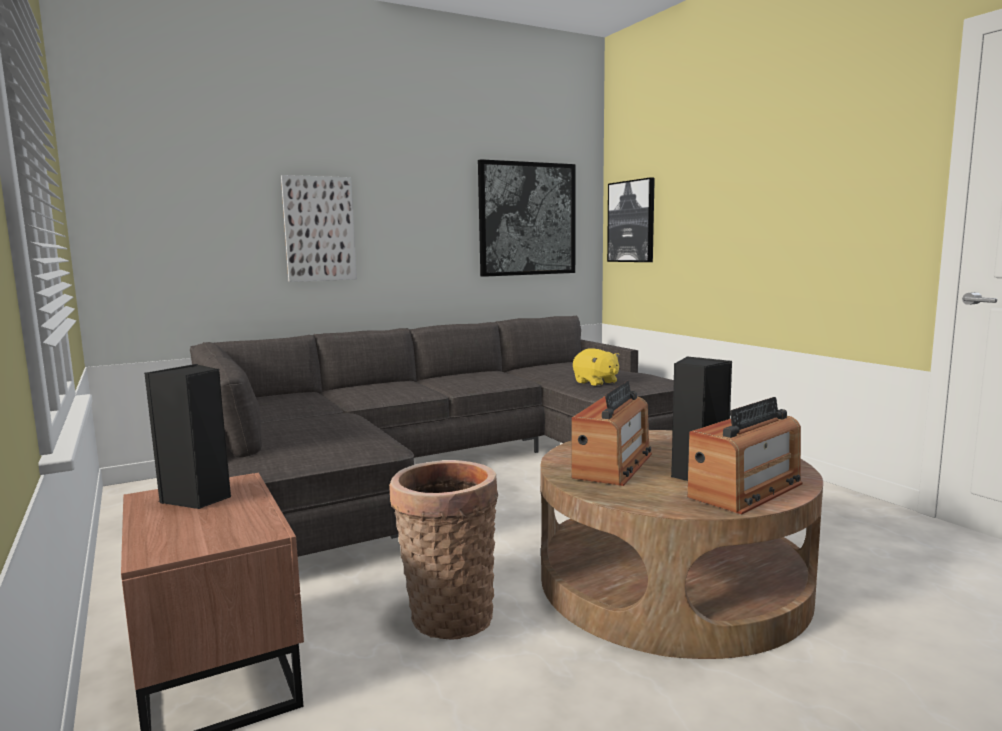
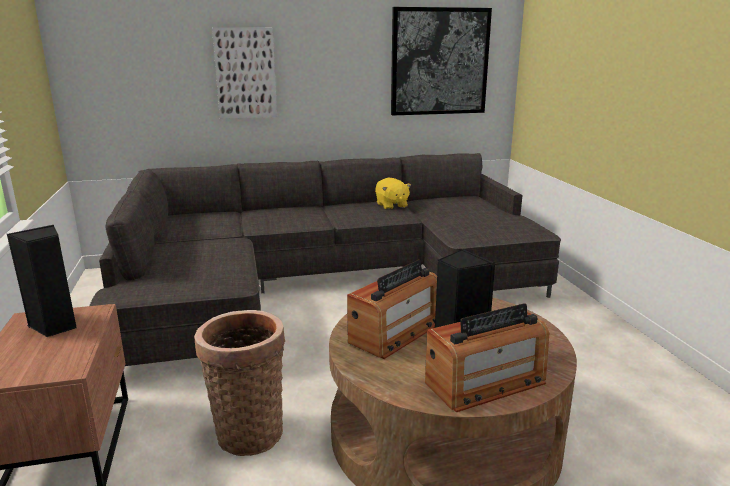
camera: 15 degrees right, 10 degrees up
(596, 382) = (467, 226): yellow plush toy -> yellow plush toy (391, 205)
(631, 221) = (539, 67): picture -> none

